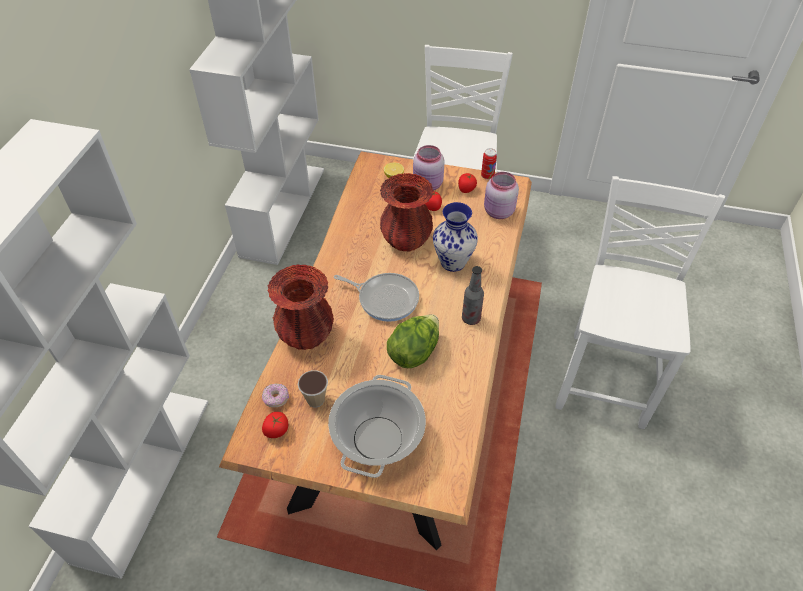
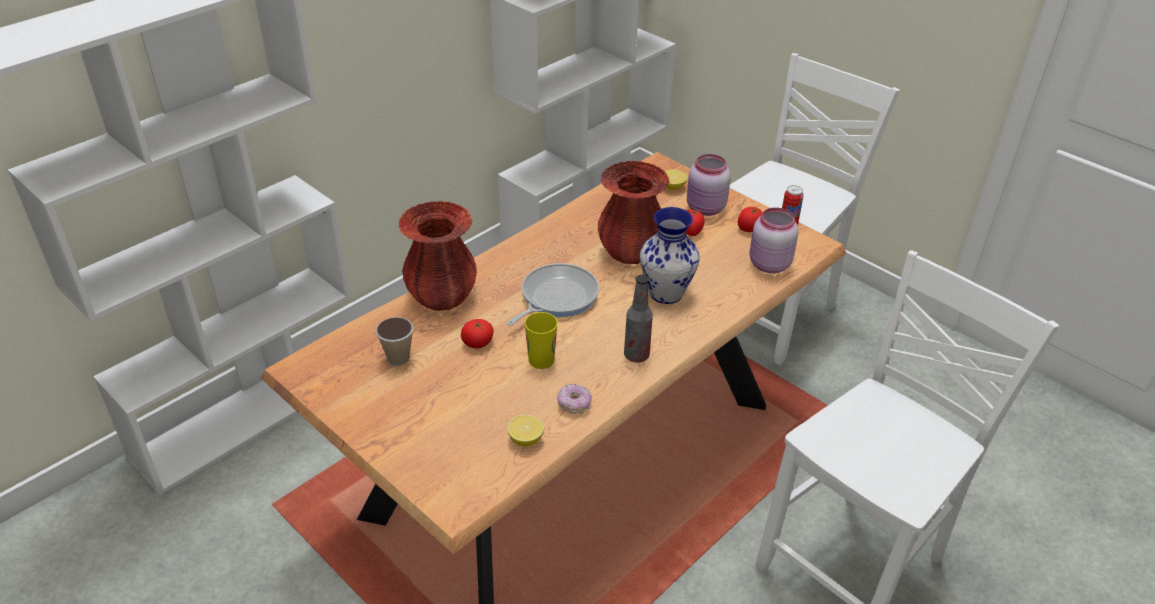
camera: 30 degrees right, 10 degrees down
(276, 399) = (361, 340): donut -> donut (574, 404)
(276, 431) = (336, 368): tomato -> tomato (477, 343)
(378, 439) = (428, 423): cooking pot -> none
(385, 298) = (556, 297): frying pan -> frying pan turned 105 degrees counterclockwise
(414, 352) = (541, 360): lettuce -> cup
(451, 417) = (525, 439): none -> lemon

